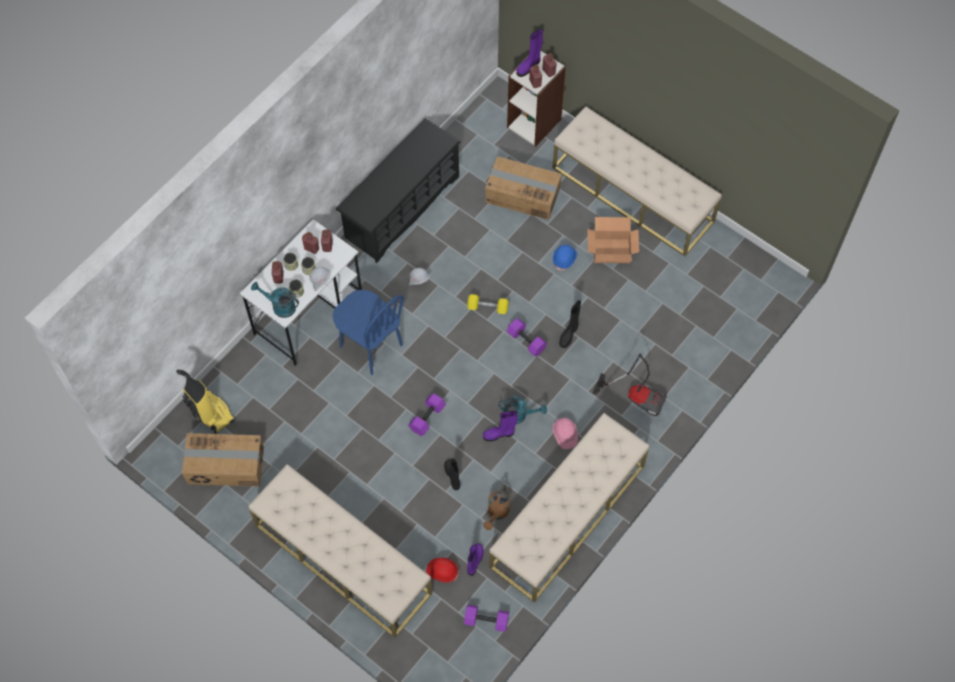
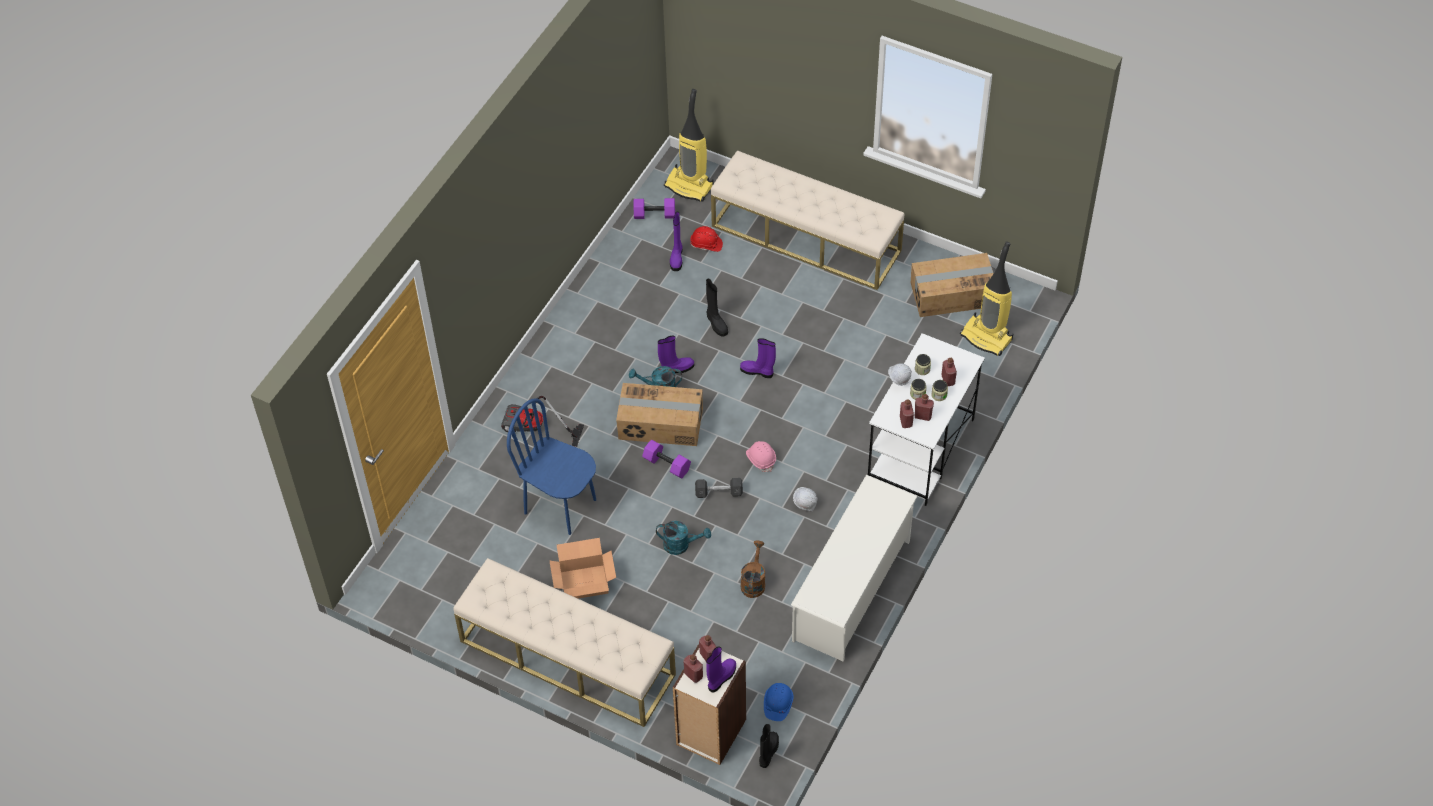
camera: 170 degrees right, 10 degrees down
(279, 306) = (935, 351): turquoise watering can -> turquoise watering can (681, 545)
(370, 346) = (840, 429): blue chair -> blue chair (560, 506)
(401, 207) = (852, 590): black shoe rack -> white shoe rack
(427, 417) = (758, 371): purple dumbbell -> purple boot
(443, 651) = (690, 186): none -> vacuum cleaner
(487, 307) = (719, 492): yellow dumbbell -> grey dumbbell
(497, 513) = (663, 300): brown watering can -> brown watering can (753, 582)
(522, 194) = (706, 632): cardboard box -> cardboard box (660, 424)
(564, 259) = (639, 563): blue hard hat -> blue hard hat (777, 704)
(564, 435) = (607, 380): pink hard hat -> pink hard hat (761, 459)
(567, 516) = (591, 308): beige bench -> none
(569, 334) = (619, 480): black boot -> black boot (768, 752)

